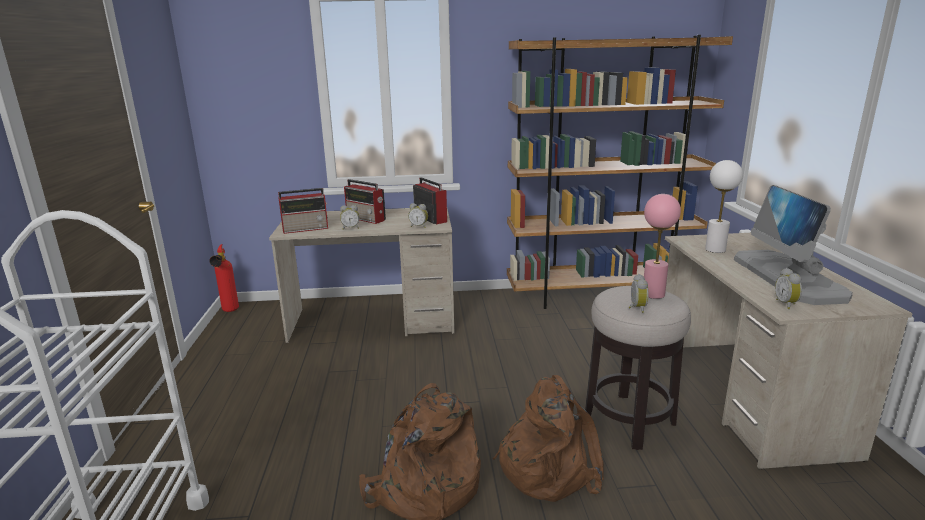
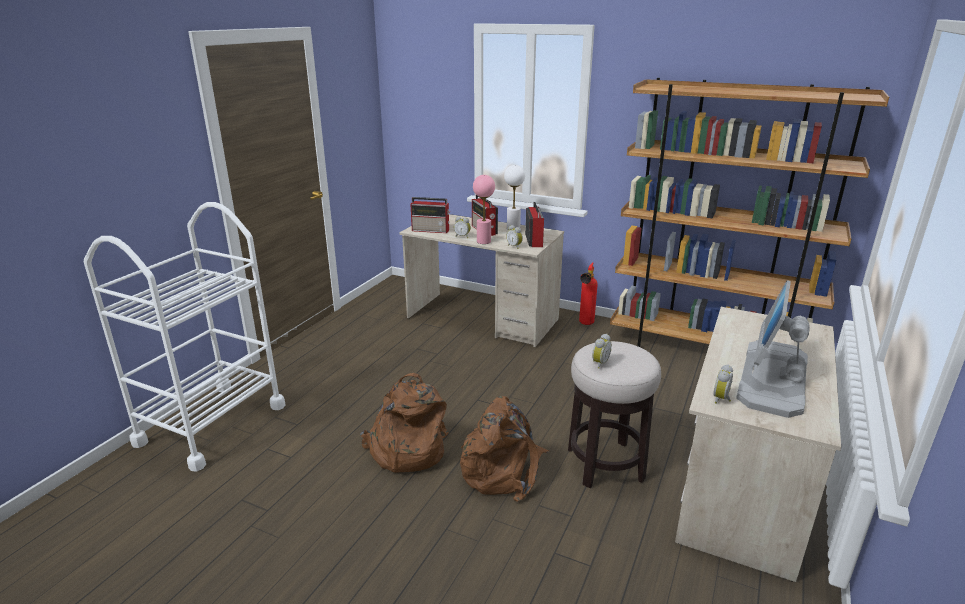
camera: 30 degrees right, 5 degrees up
(229, 312) = (390, 283): fire extinguisher -> fire extinguisher (585, 324)
(653, 294) = (633, 356): pink table lamp -> pink table lamp (484, 241)
(715, 249) = (748, 332): white table lamp -> white table lamp (513, 228)

